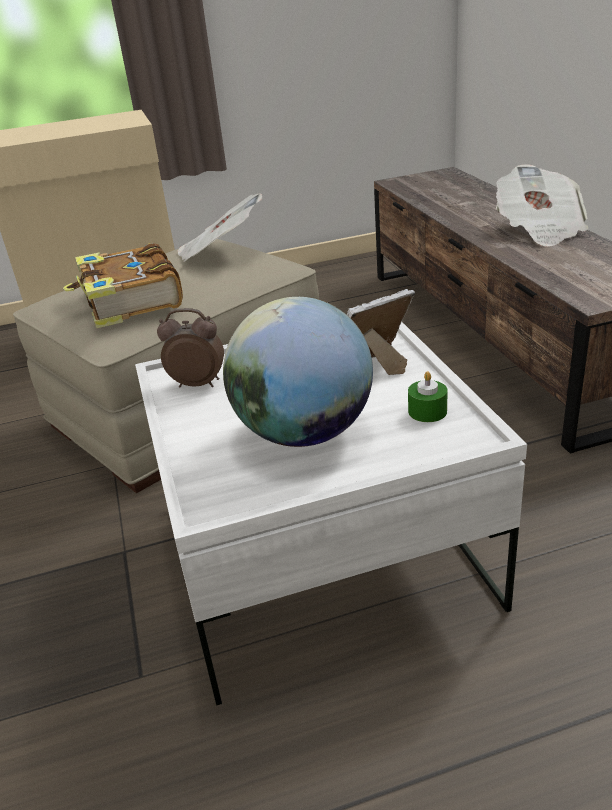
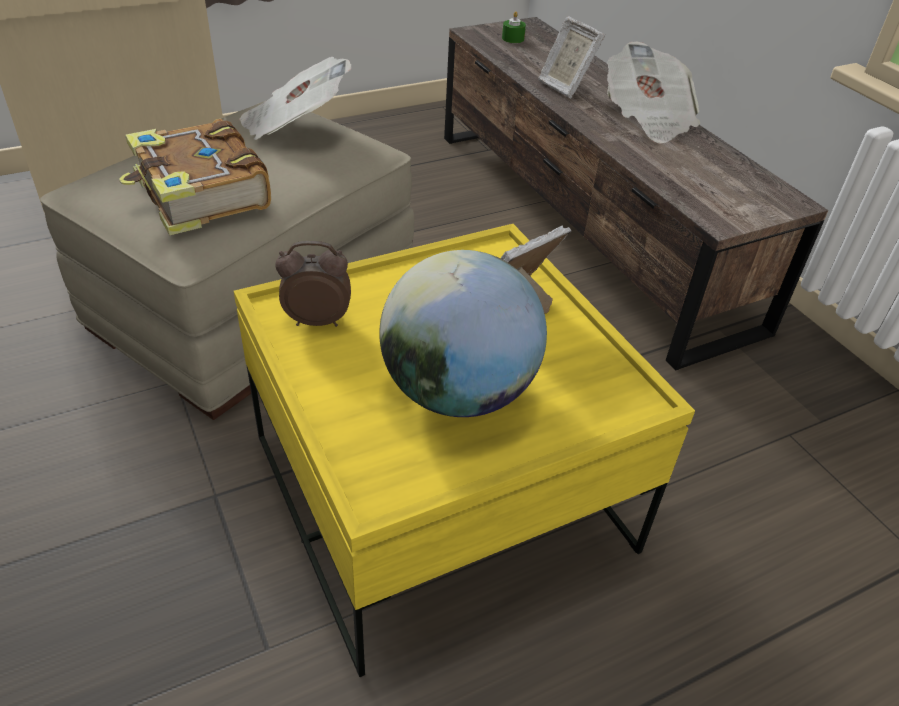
camera: 15 degrees left, 10 degrees up
(321, 554) = (440, 494): white coffee table -> yellow coffee table
(427, 411) = (583, 365): green candle -> green candle (513, 39)
(466, 212) = (564, 87): none -> picture frame

